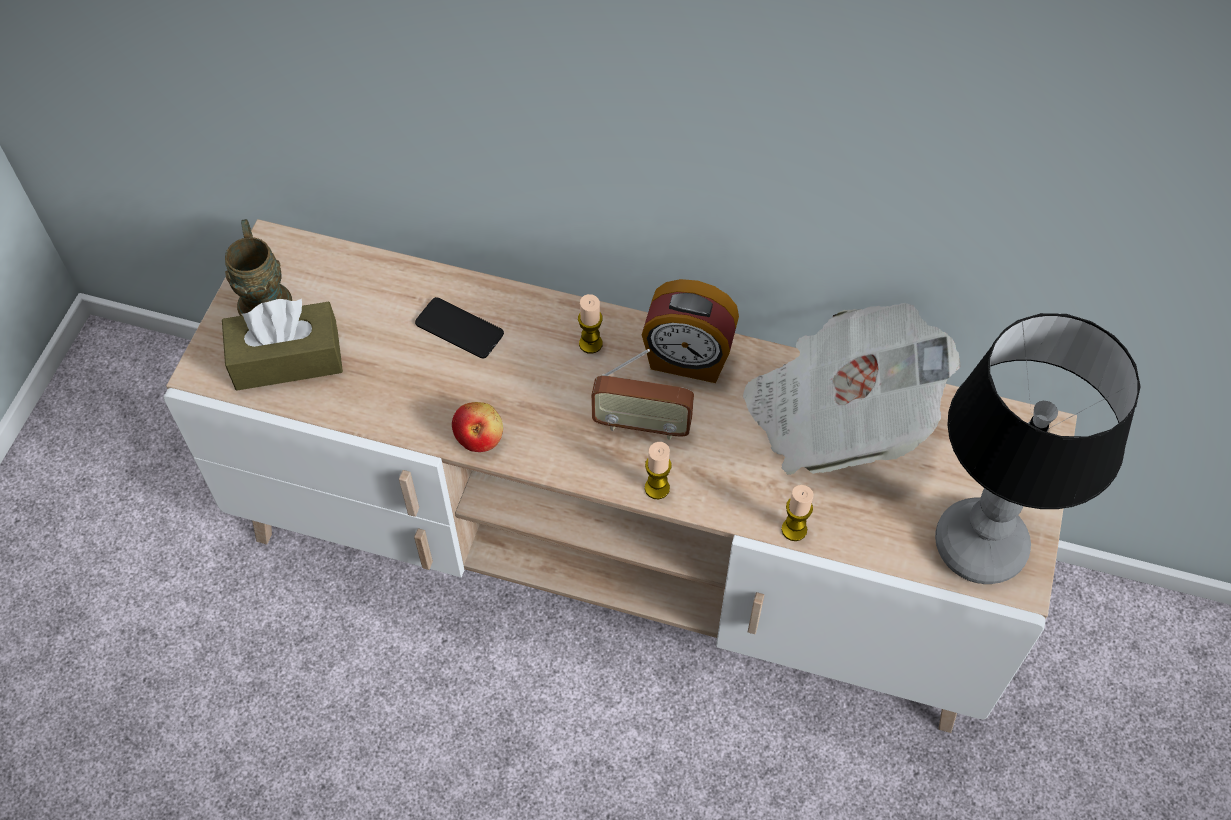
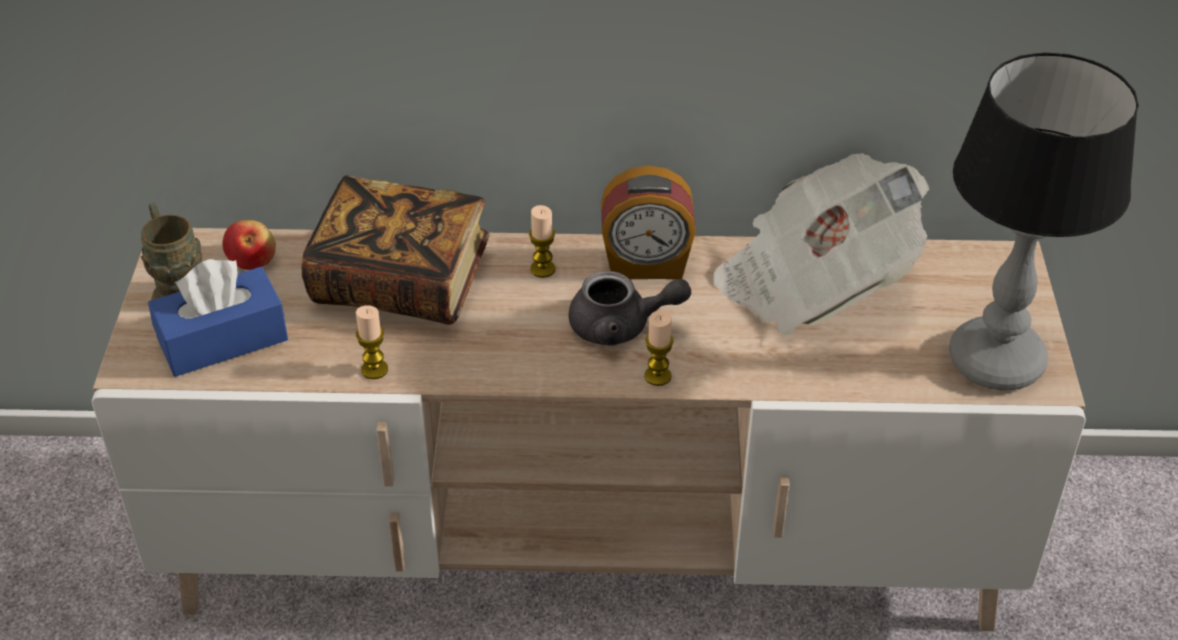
camera: 15 degrees left, 15 degrees down
(287, 359) = (222, 339): brown tissue box -> blue tissue box
(459, 328) = (401, 281): phone -> book
(479, 436) = (455, 368): apple -> apple (252, 260)
(641, 425) = (621, 326): radio -> grey teapot
(794, 529) = (810, 384): candle -> candle (374, 369)

